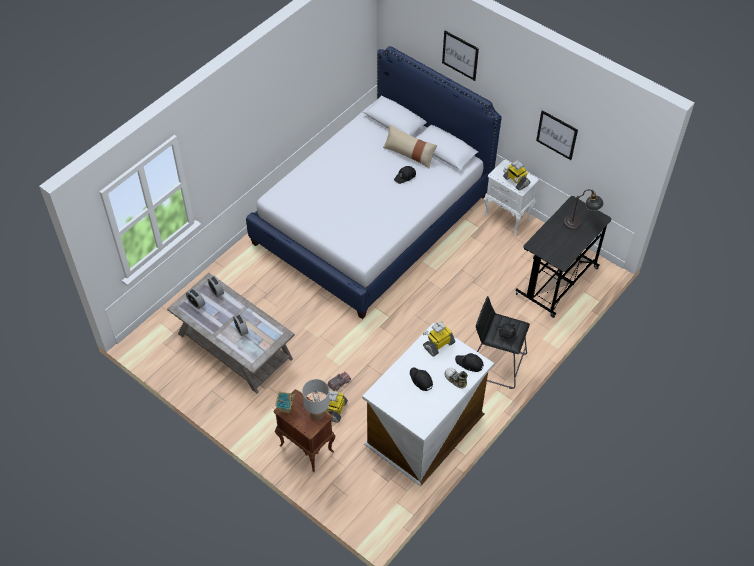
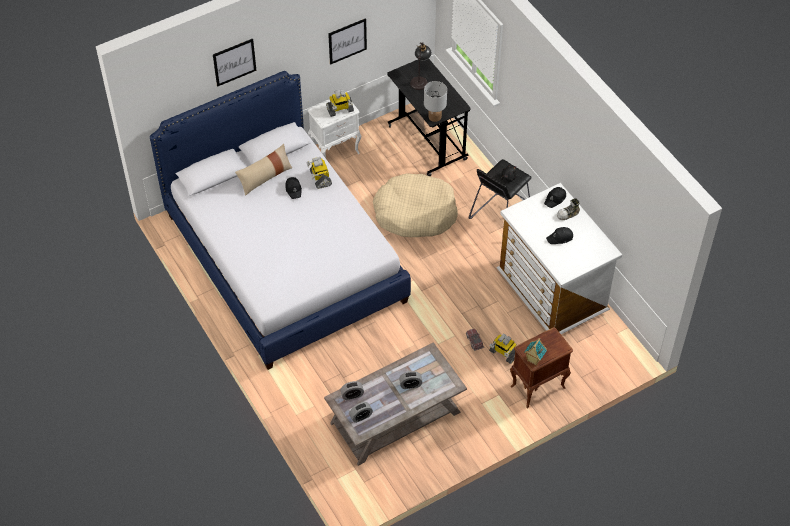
camera: 70 degrees left, 0 degrees up
(317, 413) = (548, 337): grey table lamp -> grey table lamp (434, 117)
(438, 344) = (526, 214): toy robot -> toy robot (320, 178)
(467, 296) = (415, 213): none -> beige dog bed

